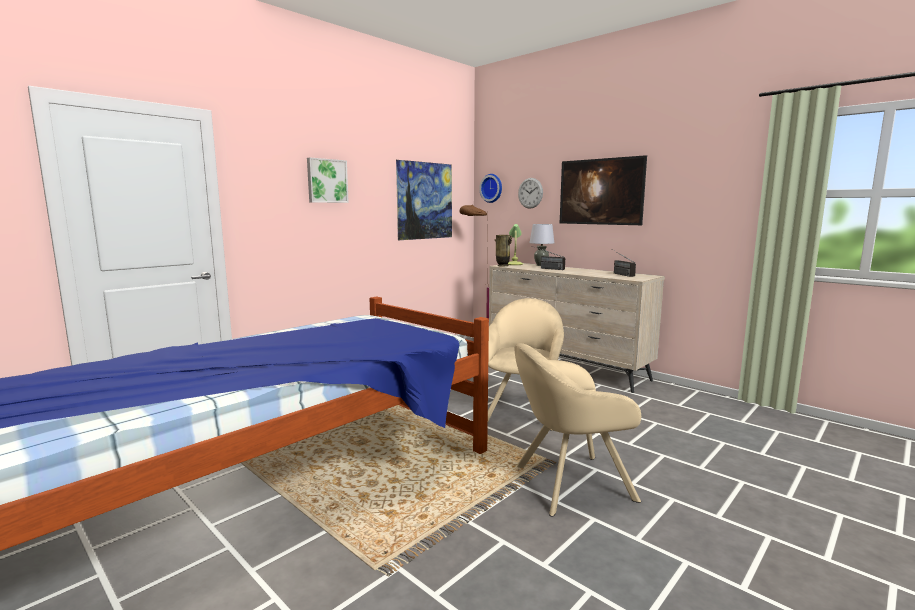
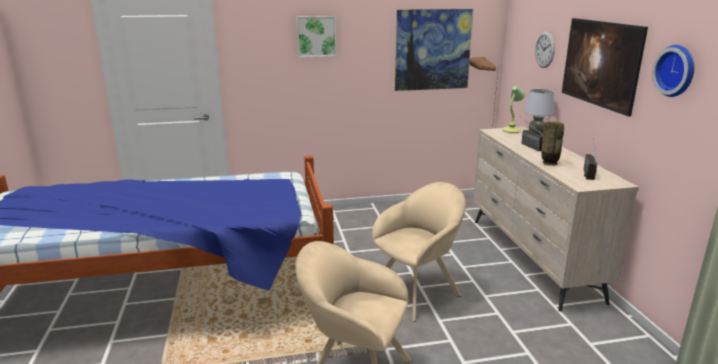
camera: 35 degrees right, 10 degrees up
(492, 188) = (518, 36): wall clock -> wall clock (677, 70)
(502, 266) = (491, 131): vase -> vase (549, 163)

